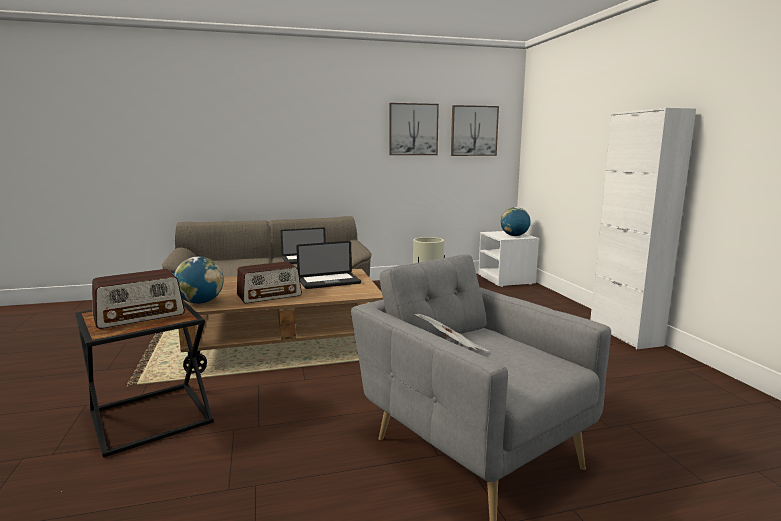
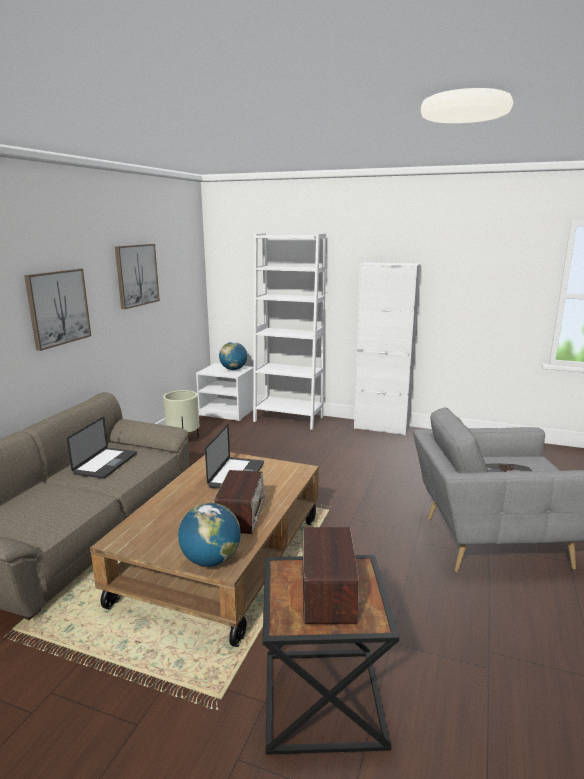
camera: 55 degrees left, 5 degrees up
(474, 131) = (178, 269): picture -> picture (58, 307)
(544, 298) = (288, 419): none -> white bookcase

